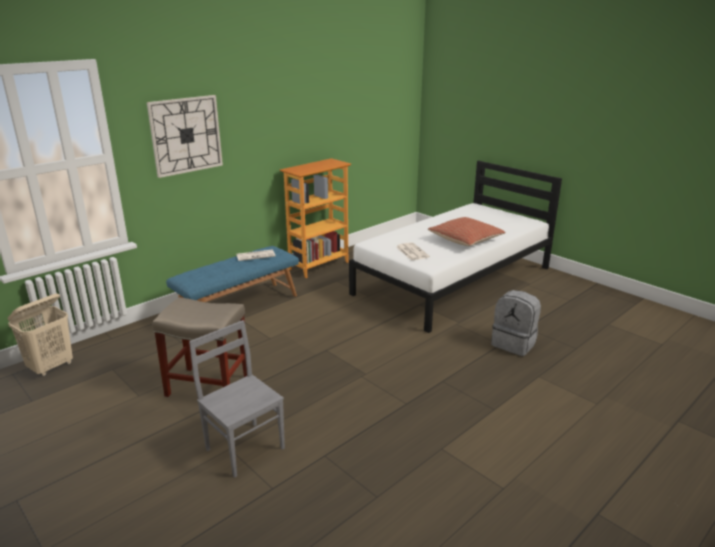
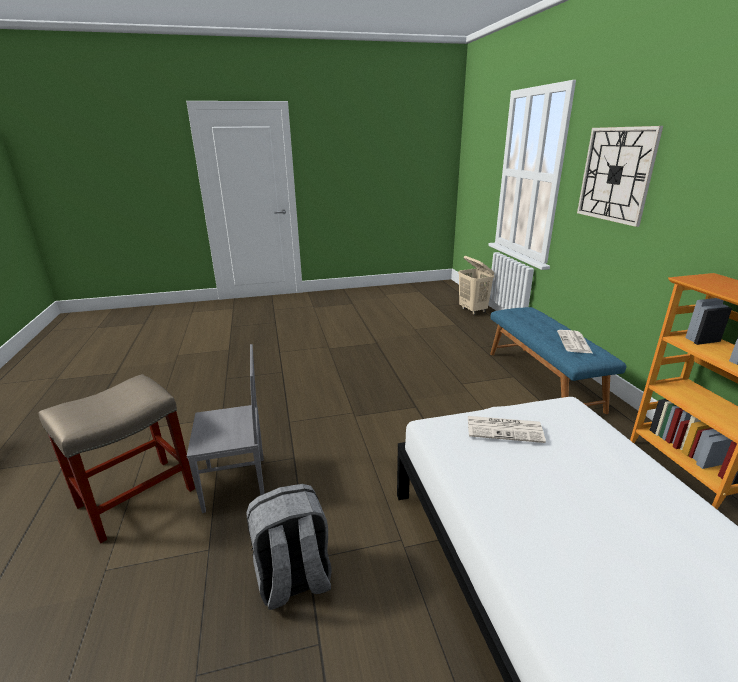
camera: 120 degrees right, 0 degrees up
(209, 386) = (404, 349): beige stool -> beige stool (135, 498)
(245, 448) = (323, 350): grey chair -> grey chair (236, 484)
(465, 240) = (554, 536): pillow -> none

